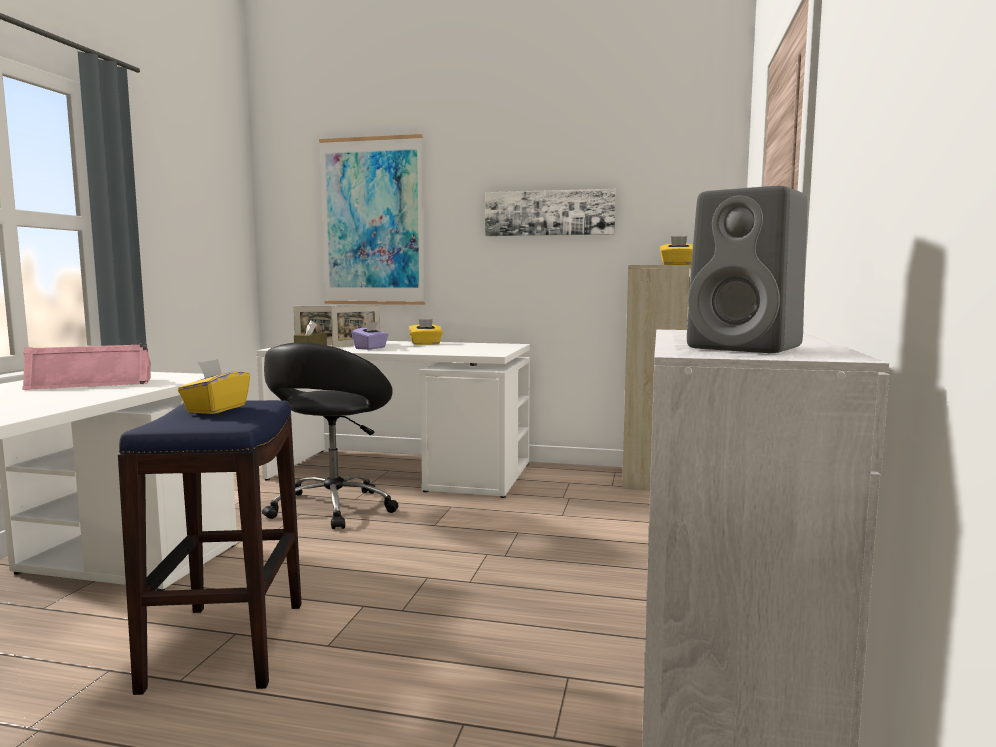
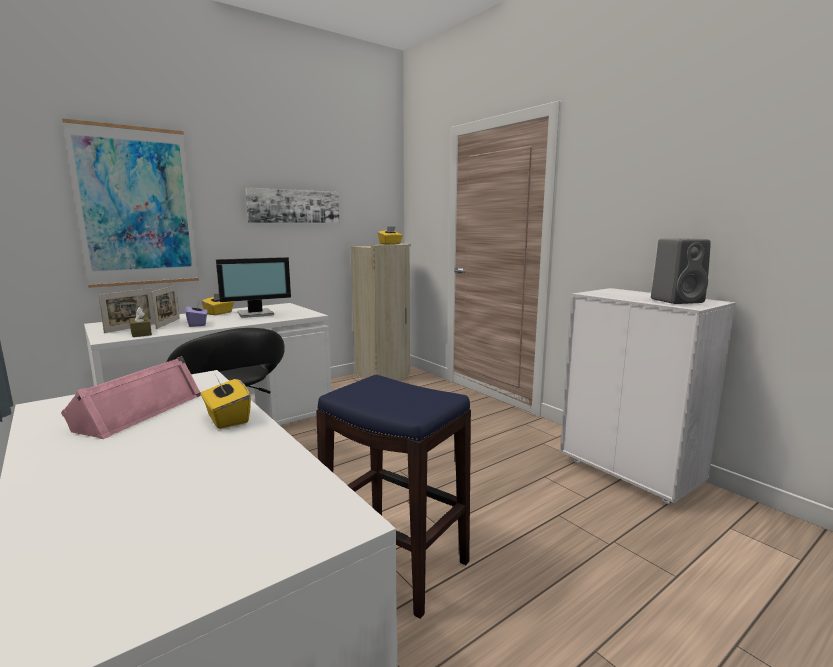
camera: 50 degrees left, 5 degrees up
(216, 409) = (380, 392): yellow tissue box -> yellow tissue box (227, 419)
(449, 348) = (256, 314): none -> monitor

